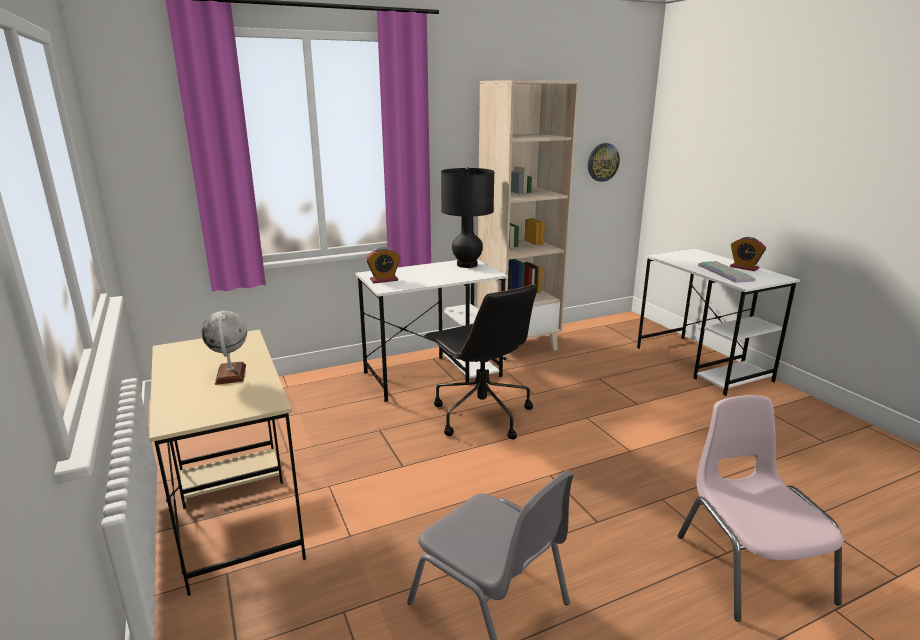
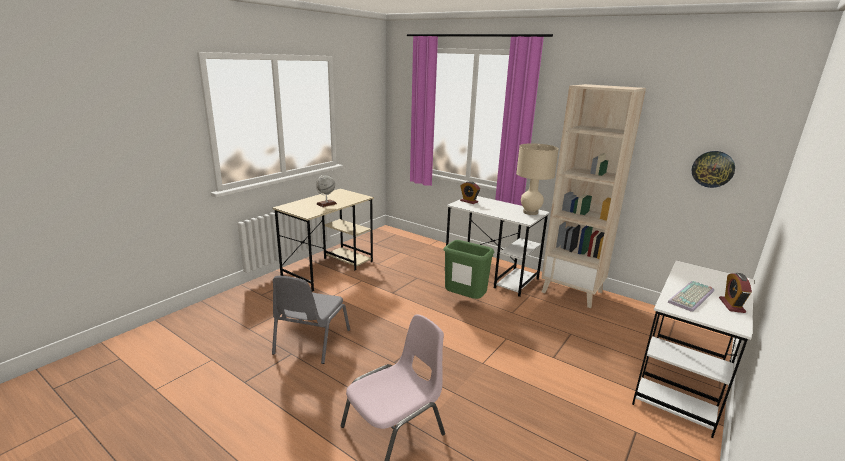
camera: 60 degrees right, 0 degrees up
(467, 265) = (530, 212): black table lamp -> beige table lamp
(480, 415) = (464, 301): black office chair -> green trash can

